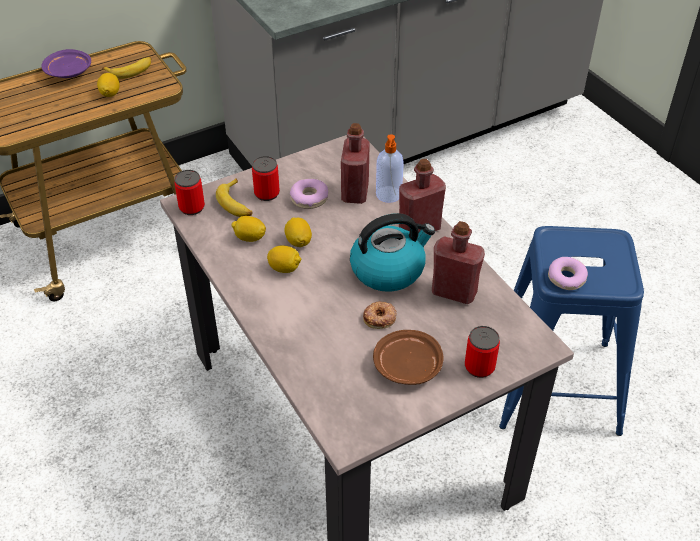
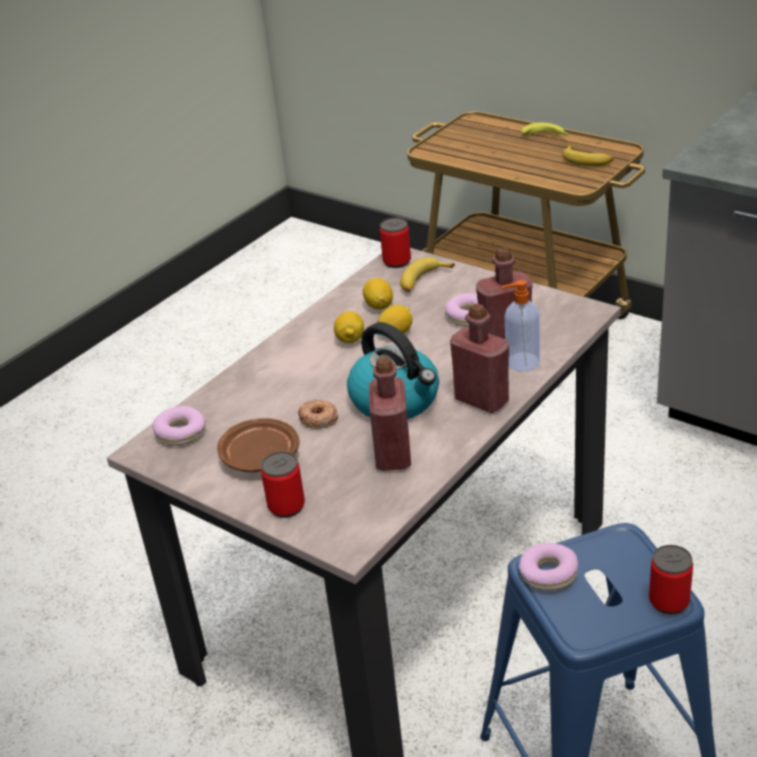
camera: 70 degrees right, 10 degrees down
(68, 72) = (546, 136): purple plate -> banana
(110, 93) = (539, 166): lemon -> none
(267, 193) = (454, 291): can -> can (669, 601)
(339, 408) = (180, 433): none -> donut

